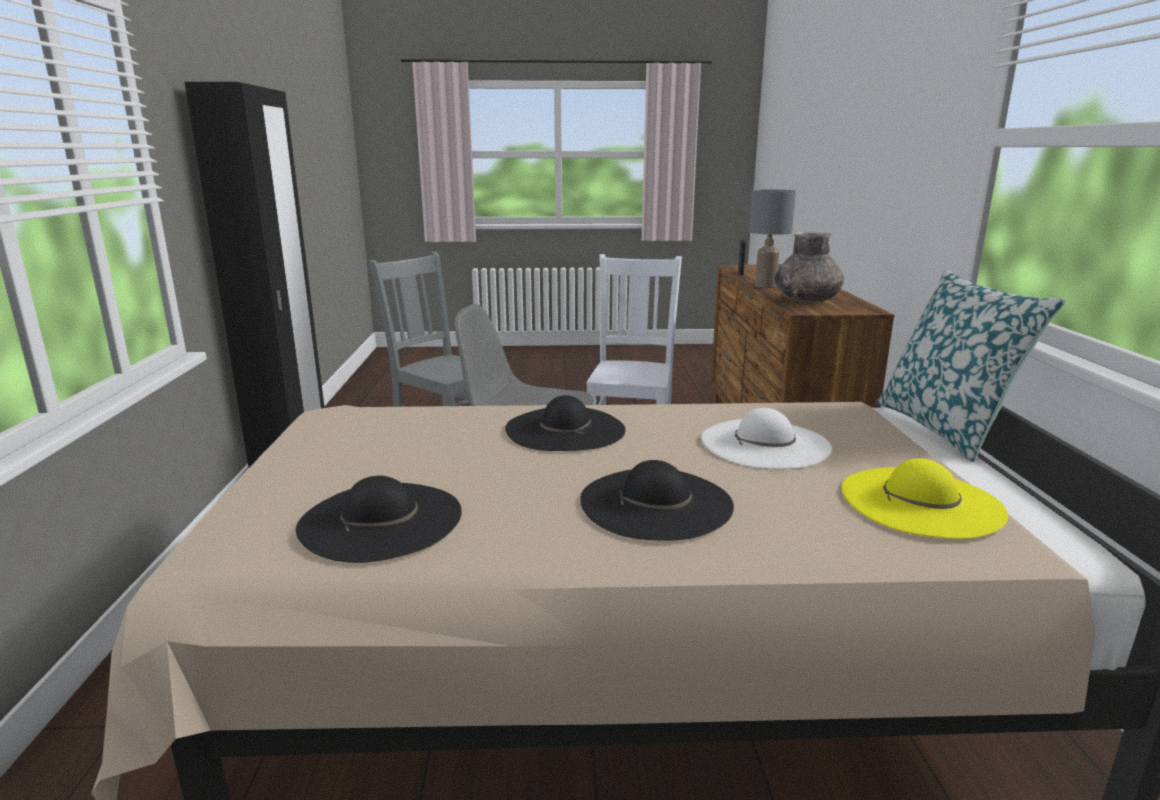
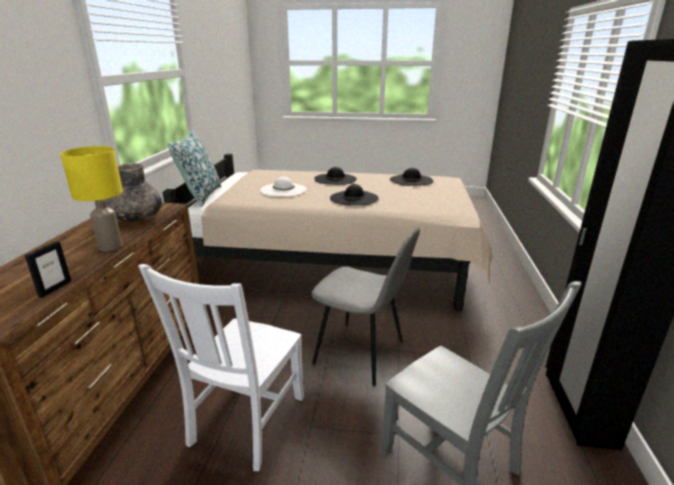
camera: 170 degrees left, 5 degrees up
(766, 286) = (110, 246): grey table lamp -> yellow table lamp
(920, 501) = (263, 176): yellow hat -> none

